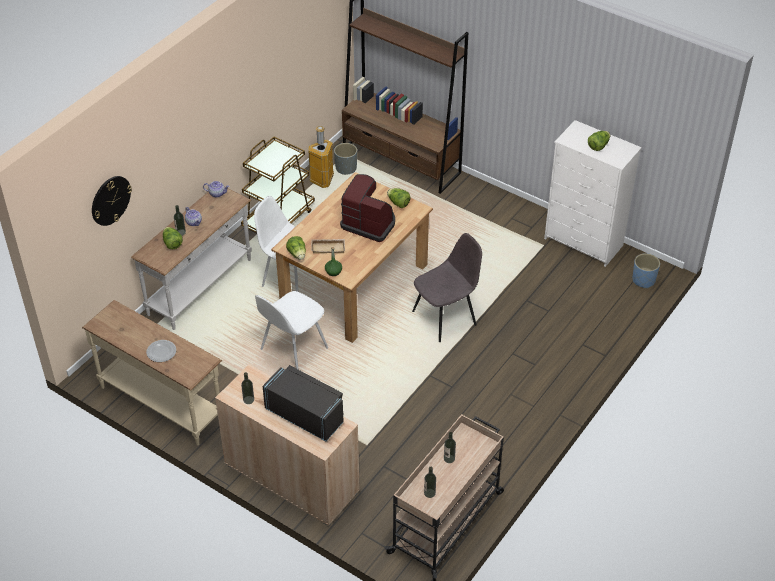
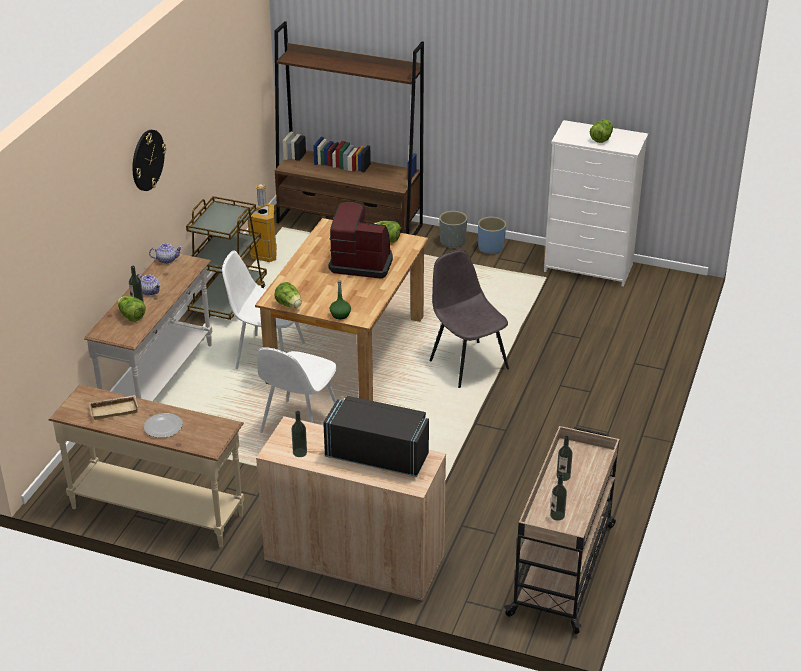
camera: 15 degrees left, 10 degrees down
(110, 200) = (59, 257): wall clock -> wall clock (147, 160)
(328, 247) = (323, 292): beige tray -> beige tray (114, 409)
(346, 168) = (288, 240): grey planter -> grey planter (453, 242)
(445, 317) = (467, 363): grey chair -> grey chair turned 75 degrees counterclockwise
(643, 280) = (671, 292): blue planter -> blue planter (491, 248)

